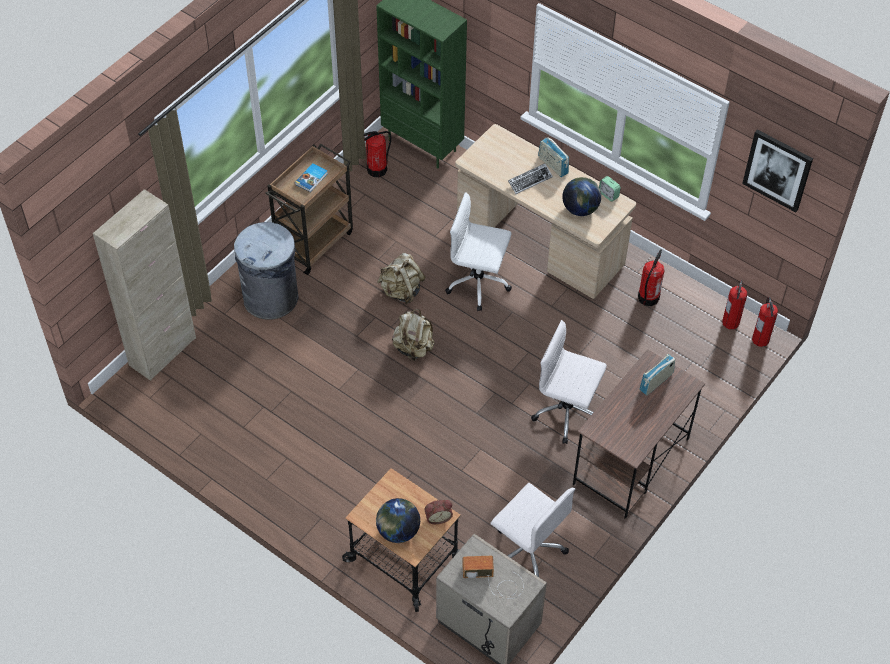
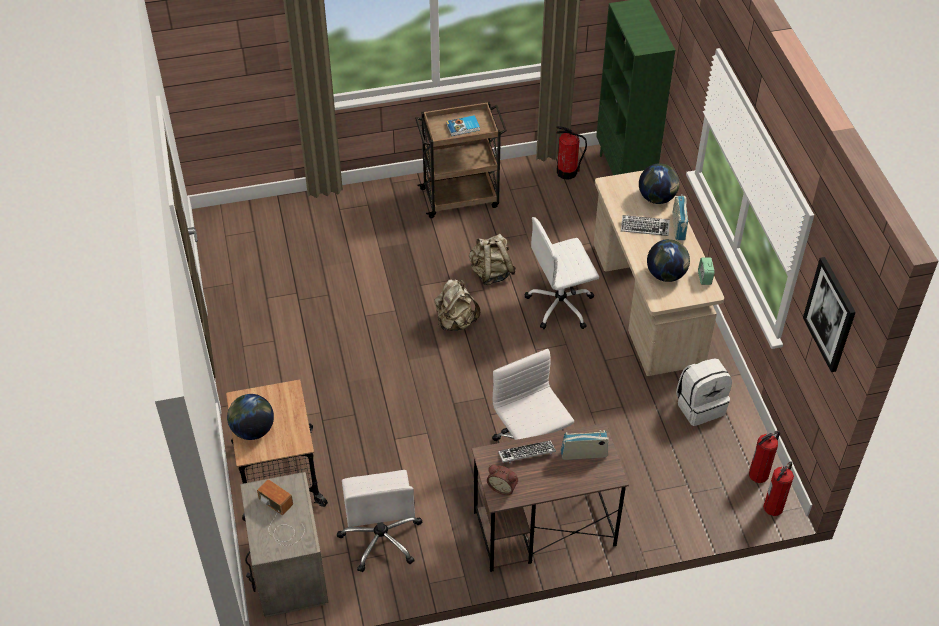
camera: 40 degrees right, 5 degrees down
(163, 352) = (268, 209): beige cabinet -> none
(271, 298) = (385, 219): grey trash can -> none
(438, 517) = (294, 441): alarm clock -> alarm clock (503, 486)
(479, 283) = (561, 305): white office chair -> white office chair turned 75 degrees counterclockwise
(515, 151) = (657, 198): none -> globe
(619, 409) = (526, 454): none -> keyboard
(648, 297) = (700, 406): fire extinguisher -> white backpack

